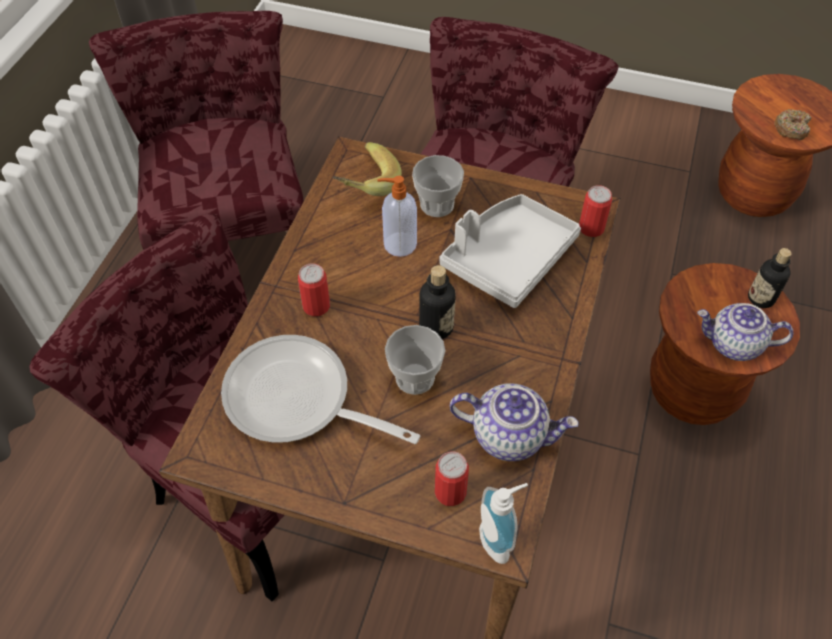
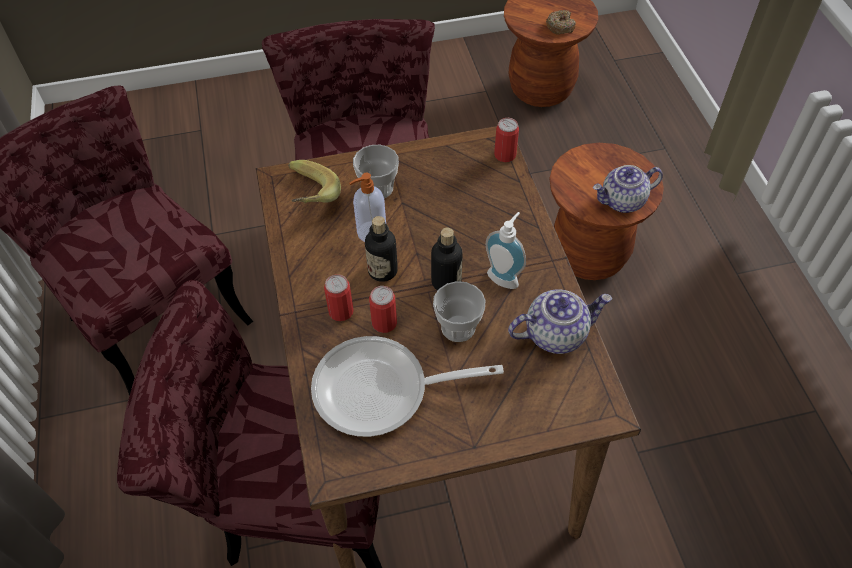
camera: 30 degrees left, 0 degrees up
(450, 492) = (544, 396): can -> can (384, 322)
(499, 540) = (601, 411): soap dispenser -> soap dispenser (505, 276)
(508, 258) = (461, 205): grey tray -> none
(761, 298) = (619, 160): bottle -> bottle (382, 271)

